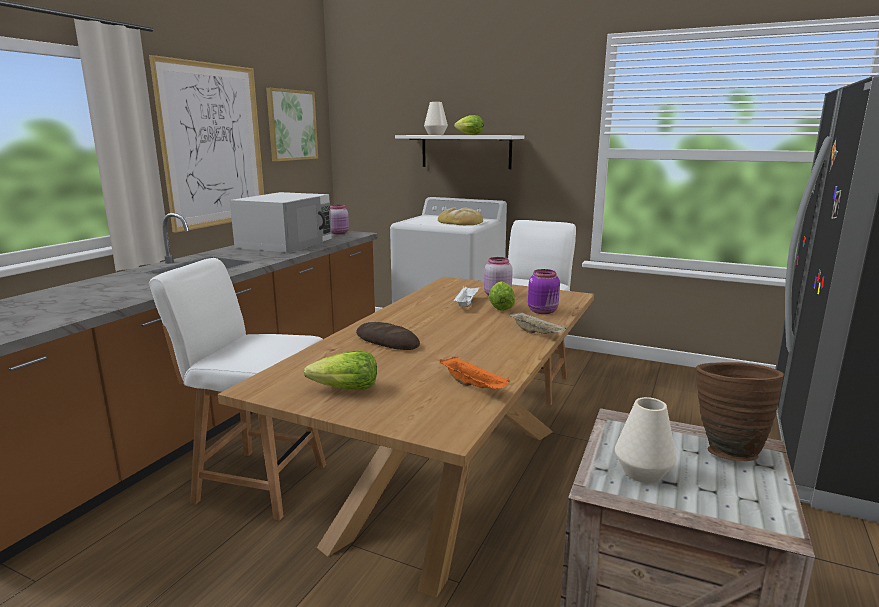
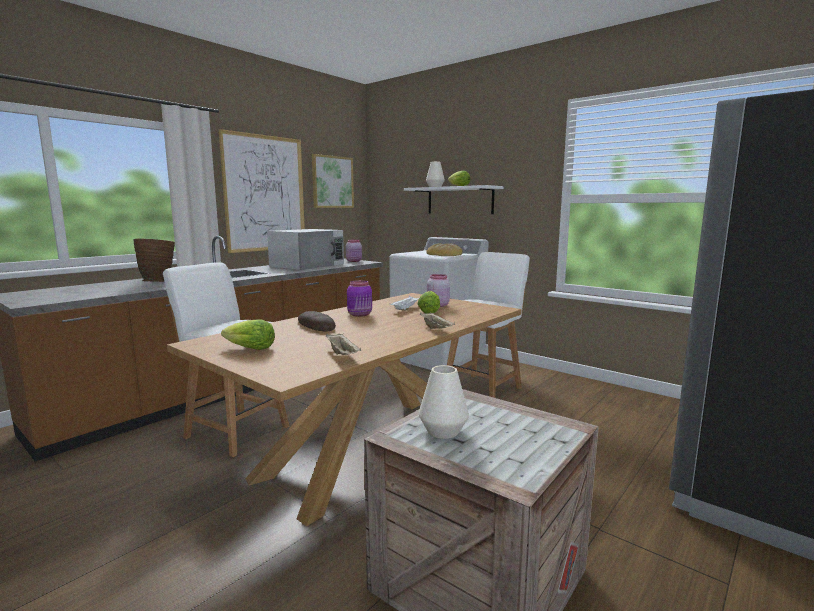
camera: 15 degrees right, 5 degrees down
(474, 386) = (343, 355): orange tray -> beige tray
(543, 311) = (461, 317): purple jar -> purple jar (360, 314)
(725, 449) = (535, 425): brown vase -> brown vase (158, 282)

